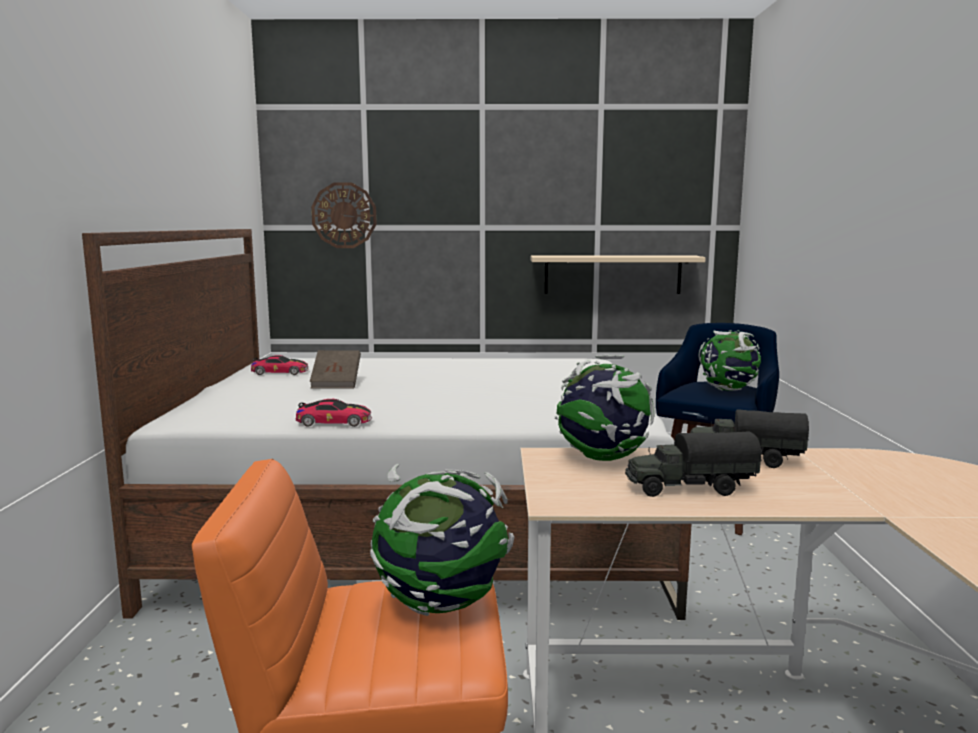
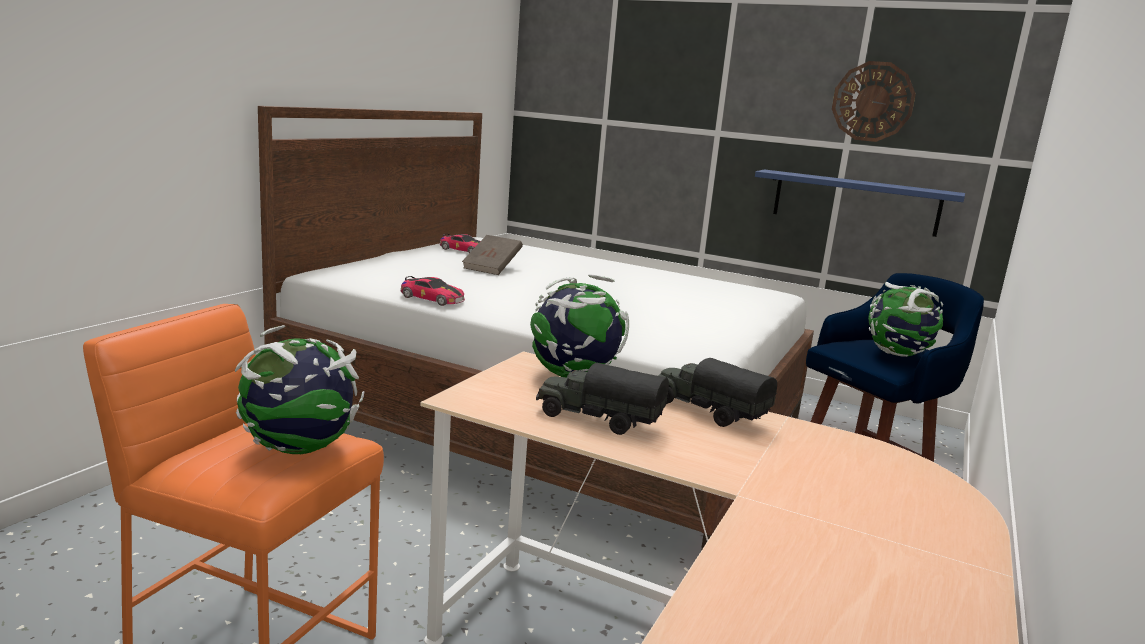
camera: 25 degrees right, 5 degrees up
(344, 215) = (584, 107): wall clock -> wall clock (872, 101)
(612, 274) = (855, 202): beige shelf -> blue shelf

